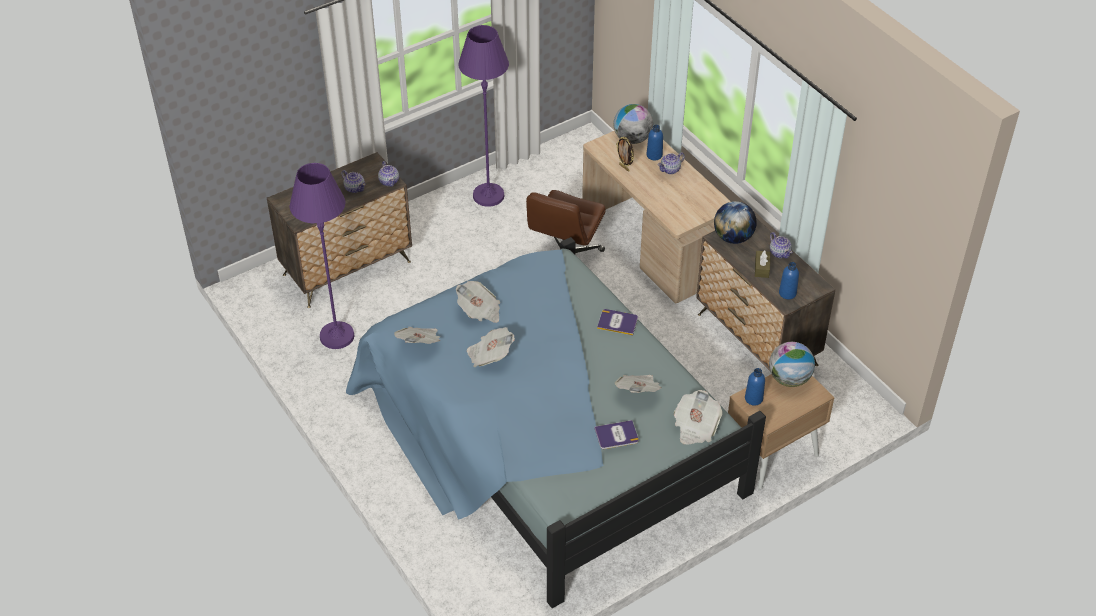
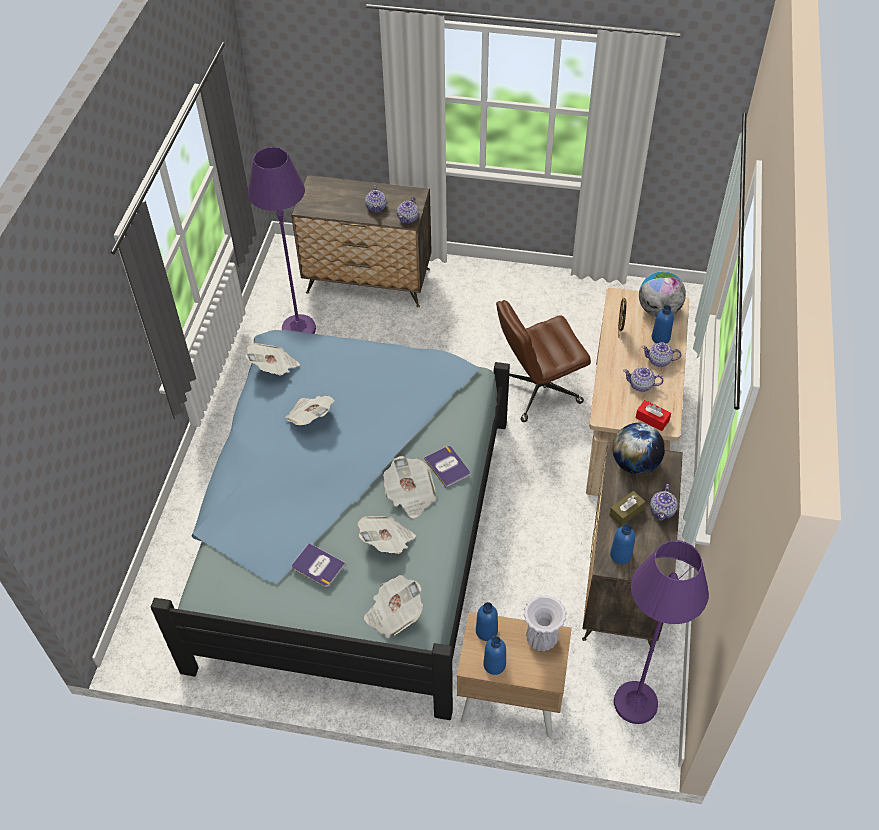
camera: 45 degrees right, 5 degrees up
(479, 311) = (349, 374): newspaper -> newspaper (410, 495)
(488, 195) = (542, 293): purple floor lamp -> purple floor lamp (635, 703)
(678, 191) = (641, 385): none -> teapot
(708, 207) = (652, 419): none -> red tissue box
(780, 412) = (494, 664): none -> blue bottle
(789, 379) = (542, 640): globe -> white vase

